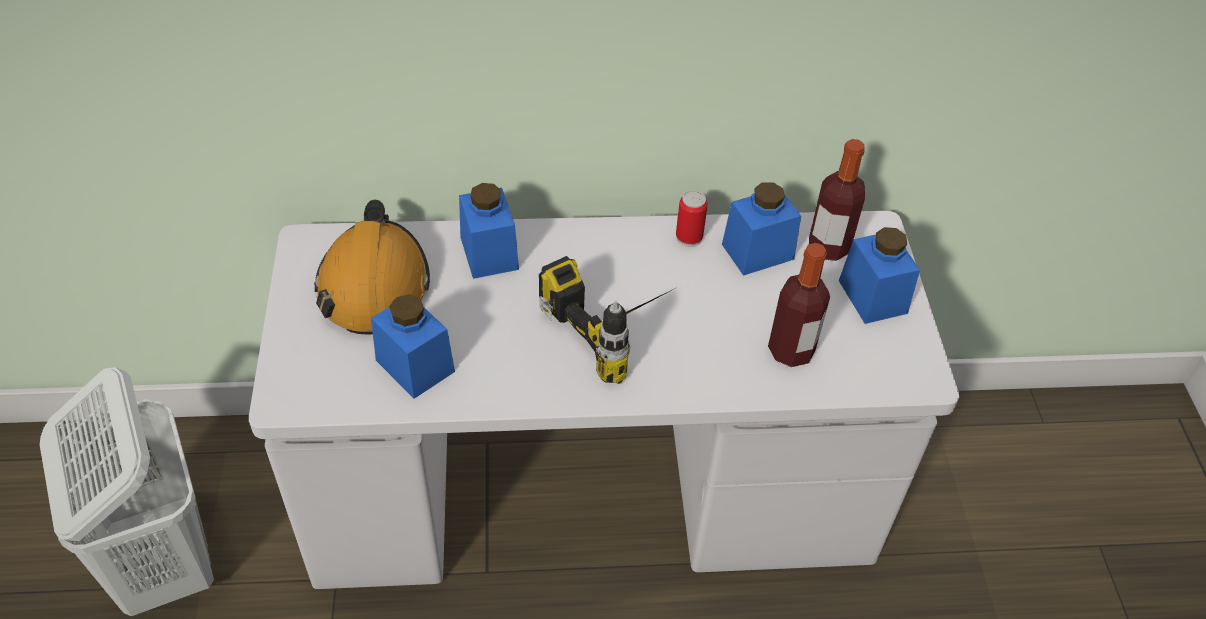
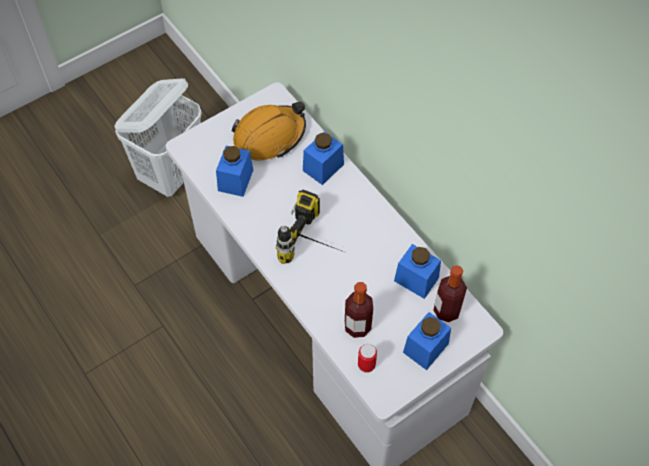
camera: 60 degrees right, 10 degrees up
(689, 237) = (401, 243): can -> can (366, 365)

